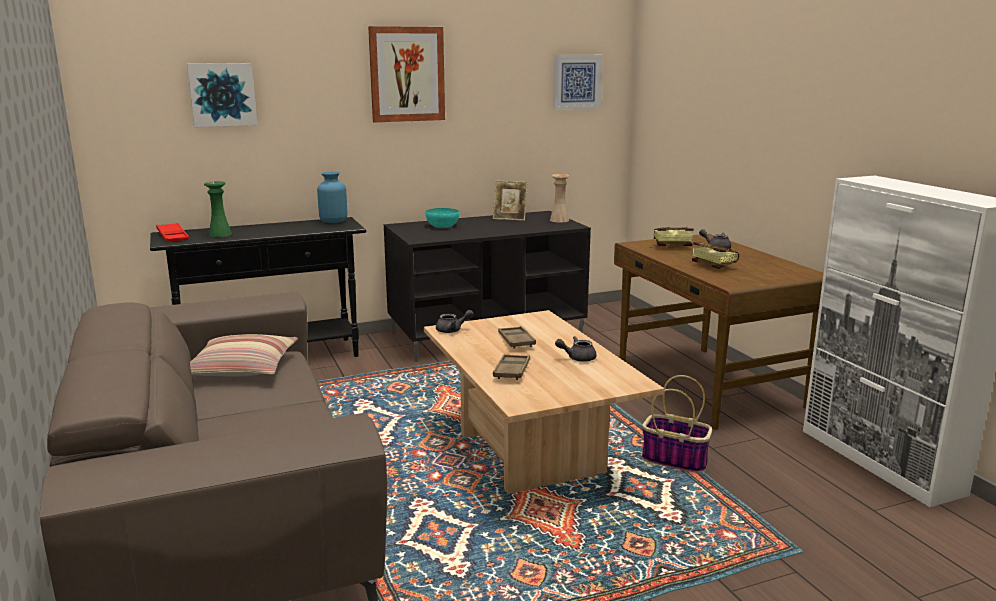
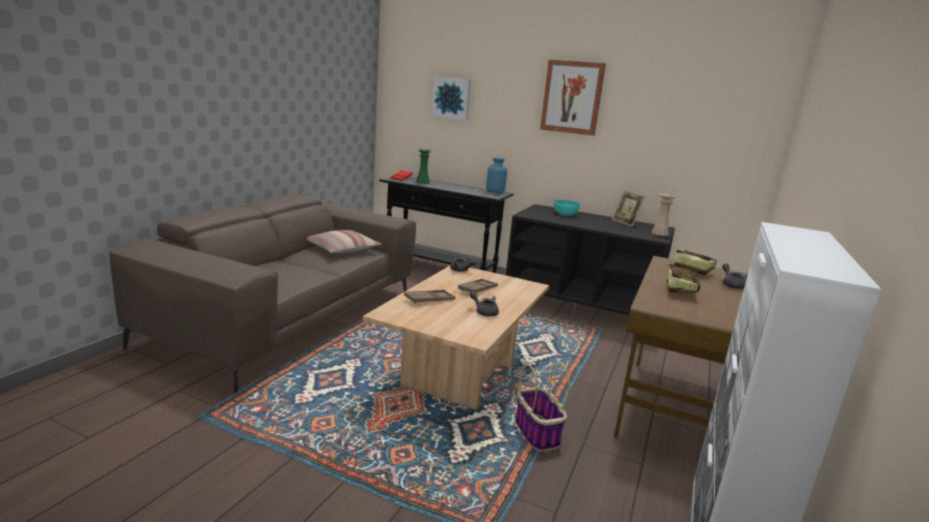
camera: 45 degrees right, 0 degrees up
(576, 82) = (726, 120): picture -> none

